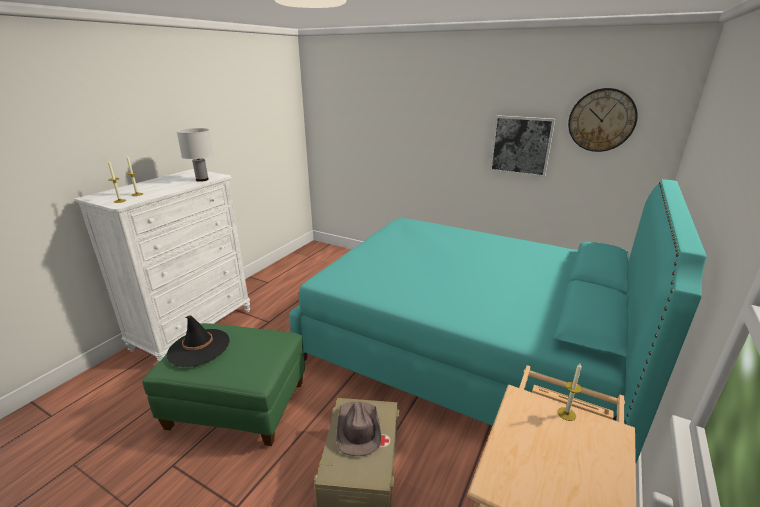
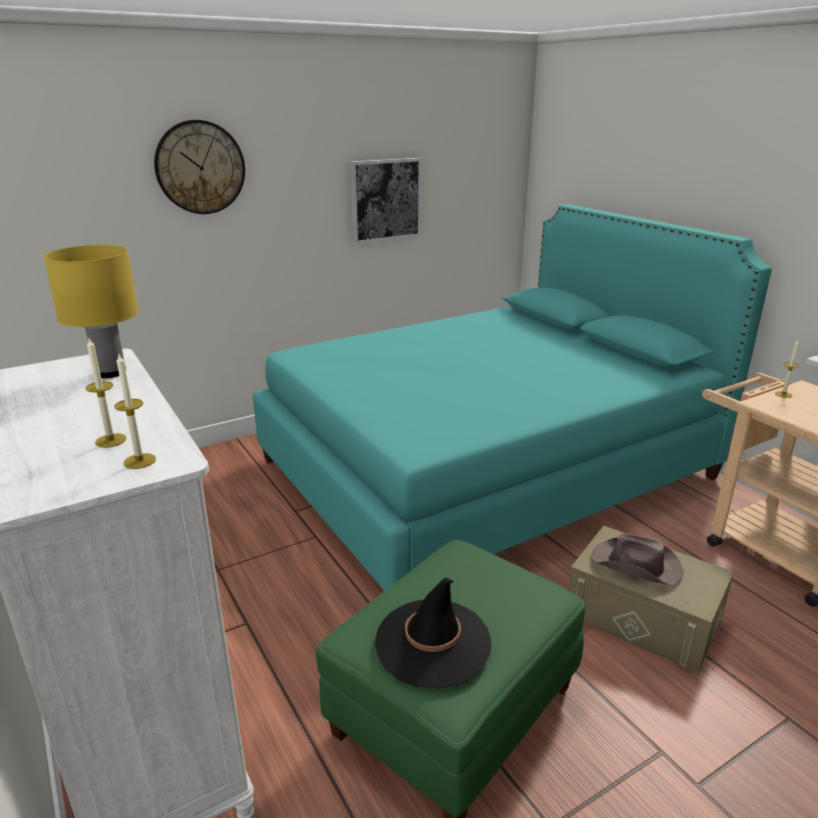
camera: 60 degrees left, 0 degrees up
(202, 179) = (109, 372): white table lamp -> yellow table lamp
(601, 120) = (462, 154): wall clock -> wall clock (200, 167)

